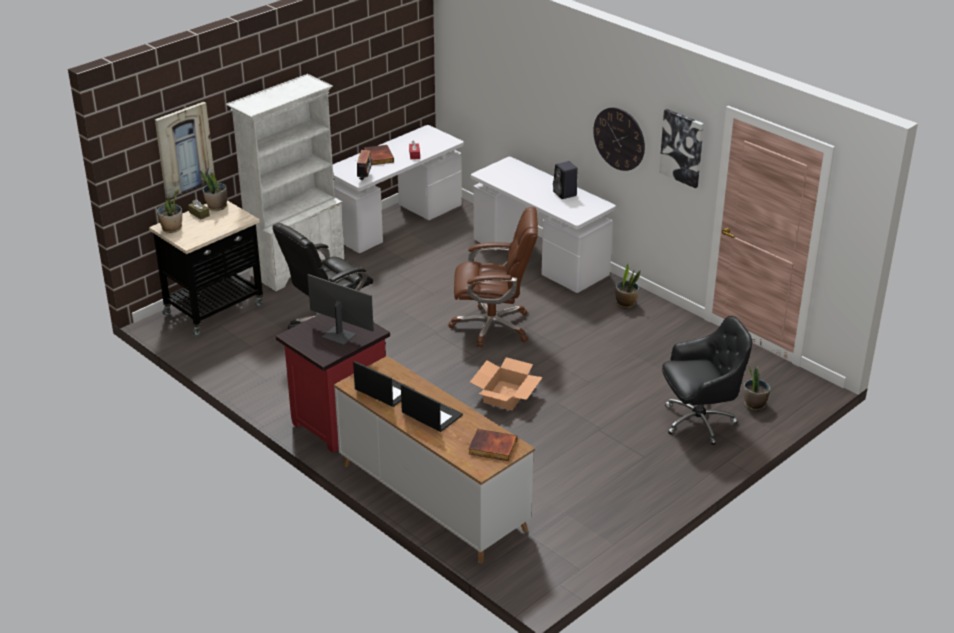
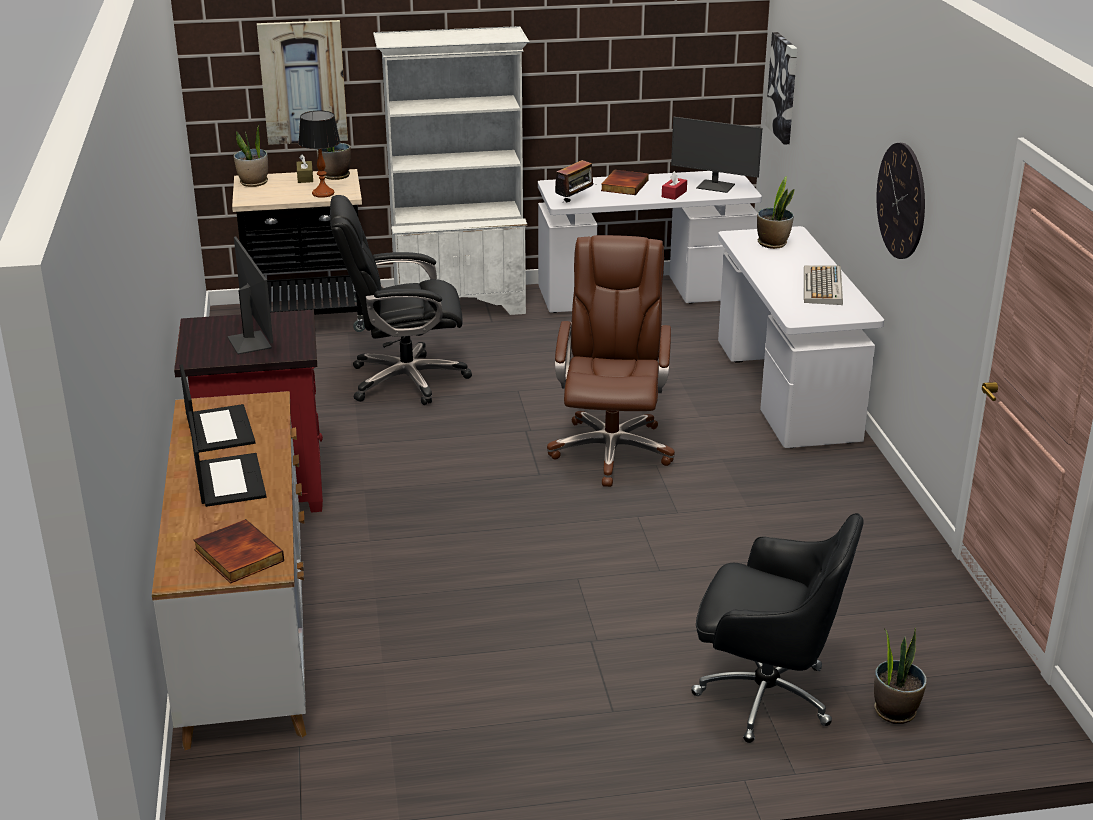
camera: 35 degrees right, 5 degrees down
(229, 222) = (323, 193): none -> table lamp
(430, 142) = (715, 187): none -> monitor
(493, 327) = (611, 450): brown office chair -> brown office chair turned 120 degrees counterclockwise
(505, 395) = (516, 540): cardboard box -> none
(565, 194) = (823, 287): black speaker -> keyboard
(626, 304) = (845, 487): potted plant -> potted plant (773, 244)
(682, 147) = (962, 220): picture -> picture (783, 87)

